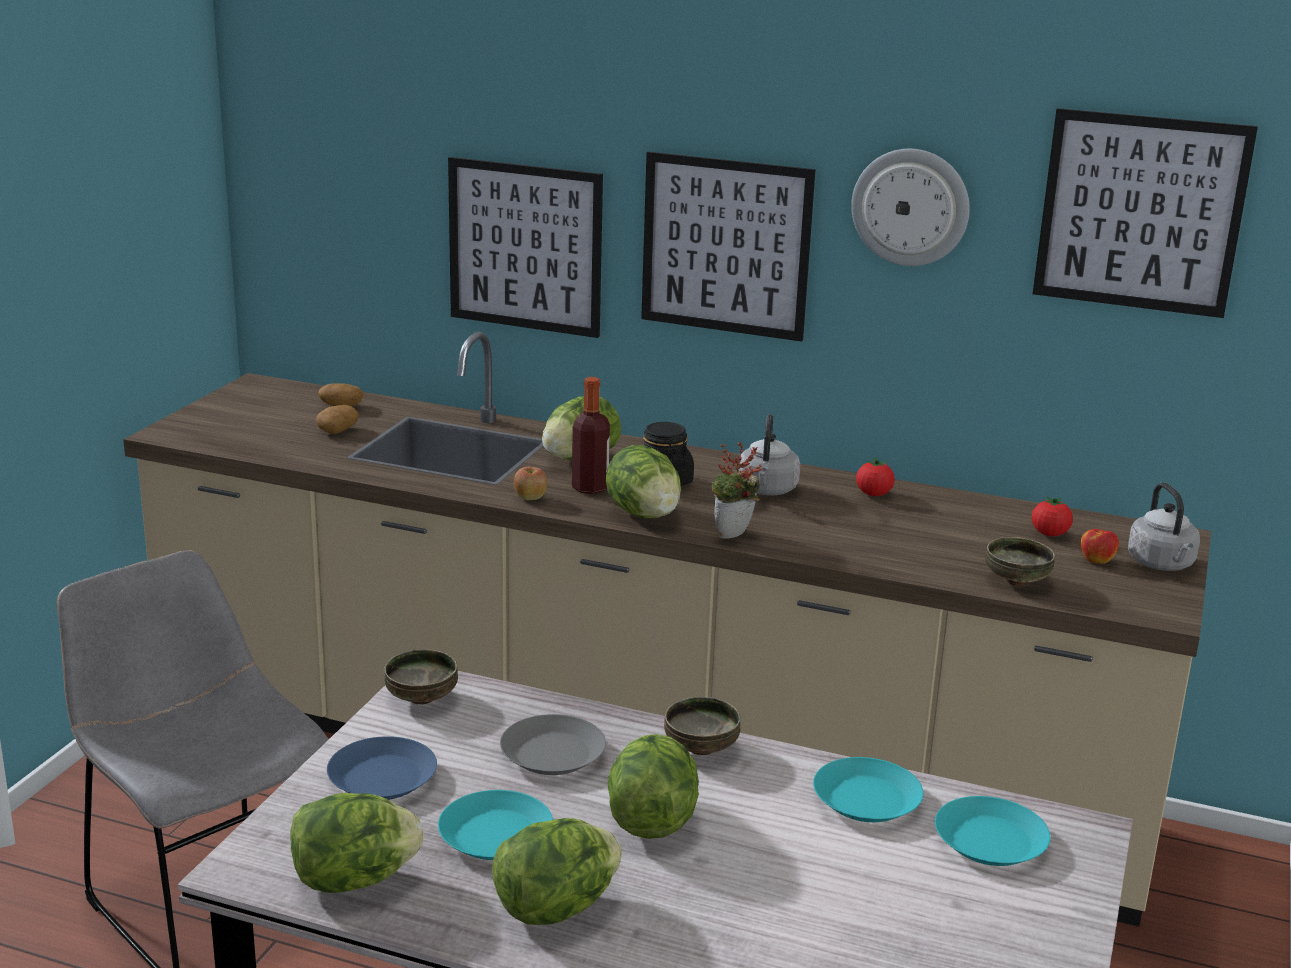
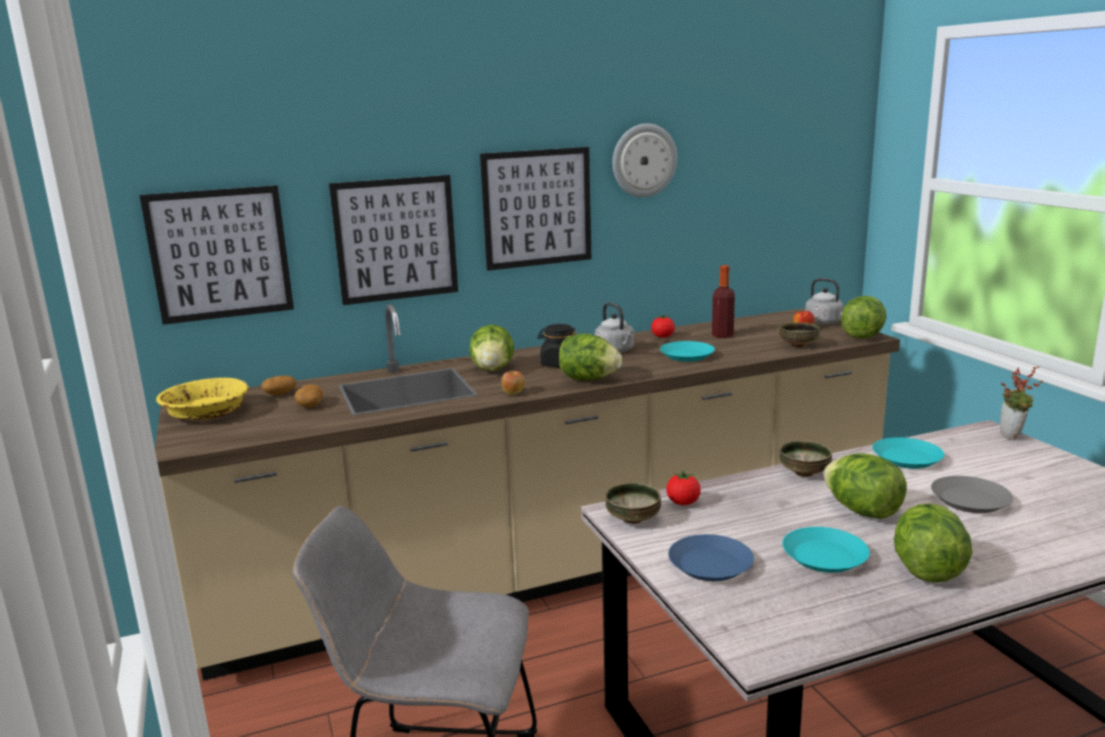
camera: 40 degrees left, 5 degrees down
(249, 403) = (207, 413): none -> yellow bowl
(353, 880) = (822, 618): lettuce -> lettuce (862, 336)
(551, 753) = (754, 509): grey plate -> grey plate (969, 501)
(590, 488) = (531, 379): bottle -> bottle (722, 335)
(733, 536) = (652, 372): potted plant -> potted plant (1013, 436)
(989, 840) = (976, 450): turquoise plate -> turquoise plate (686, 355)
(1049, 534) = (763, 327): tomato -> tomato (683, 503)
(1140, 213) = (758, 141): picture -> picture (220, 254)

